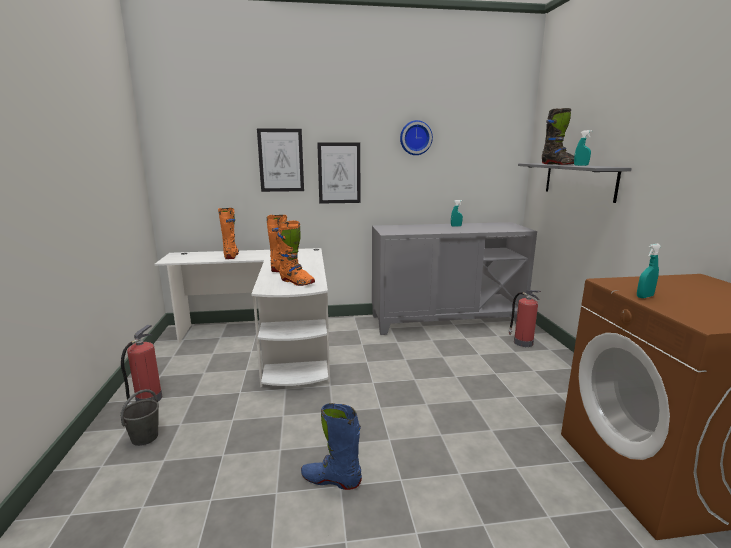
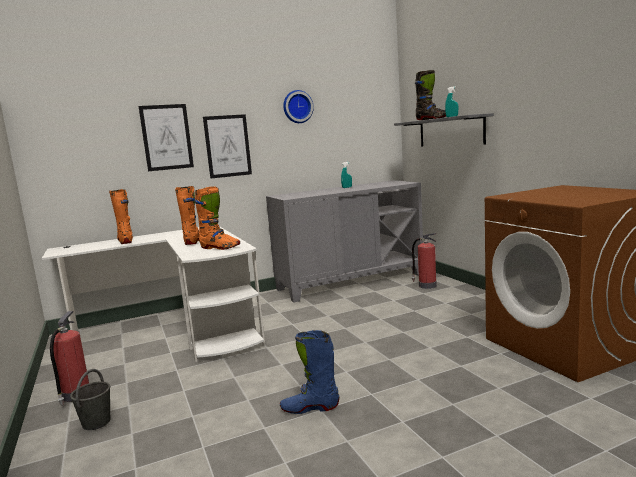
camera: 15 degrees left, 5 degrees down
(644, 297) = (532, 198): turquoise spray bottle -> none

